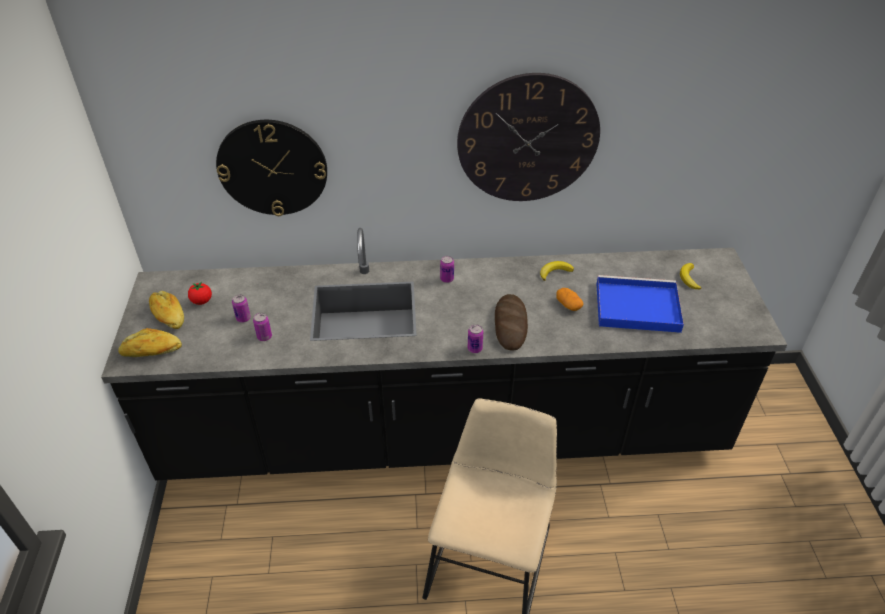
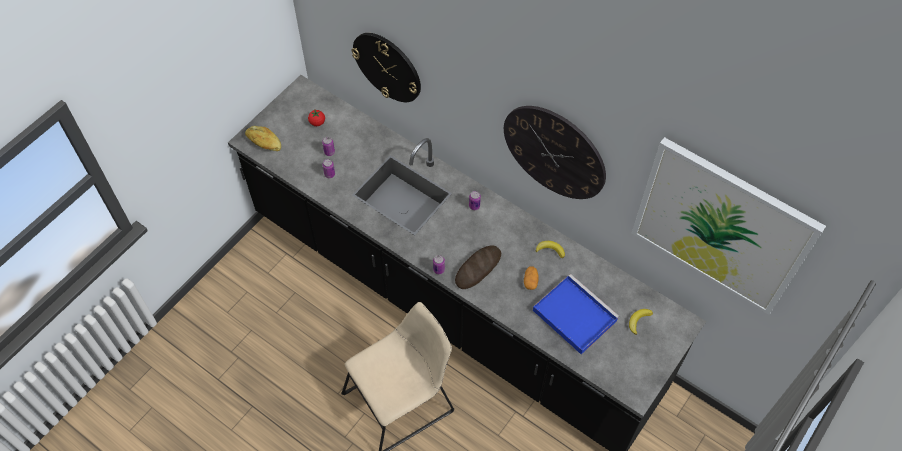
camera: 40 degrees right, 15 degrees up
(168, 316) = (291, 121): bread -> none
(747, 99) = (721, 227): none -> picture

